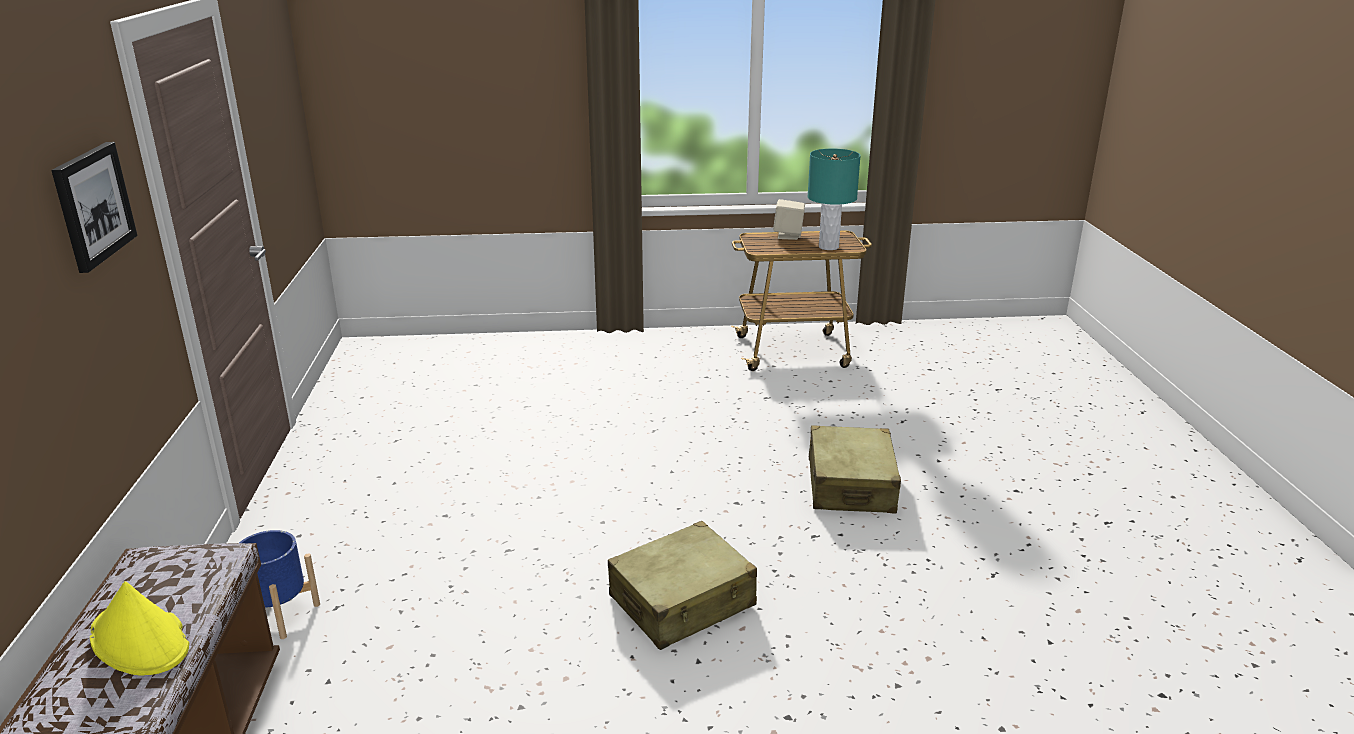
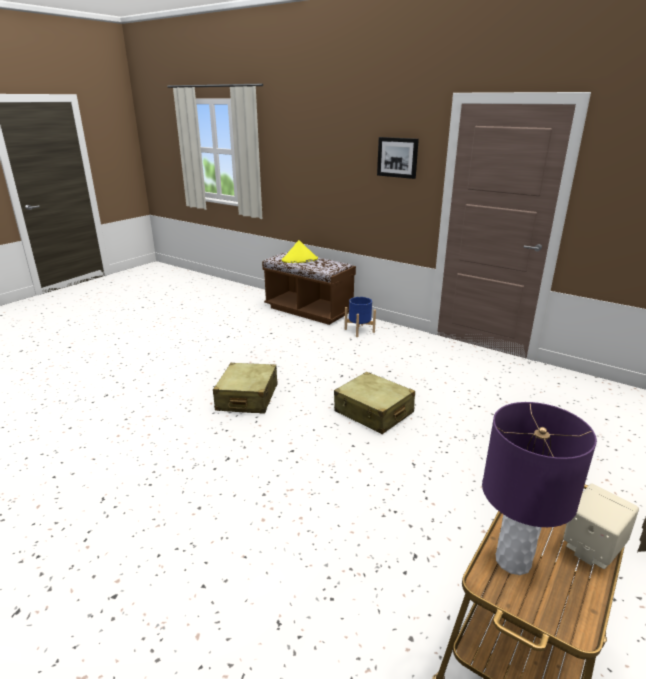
camera: 130 degrees right, 0 degrees up
(829, 247) = (512, 561): turquoise table lamp -> purple table lamp
(850, 485) = (245, 508): beige suitcase -> beige suitcase (373, 412)

